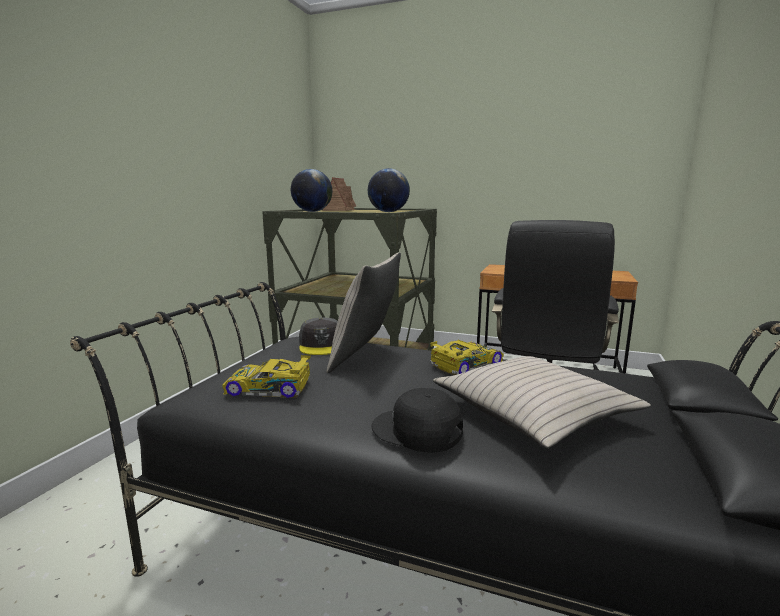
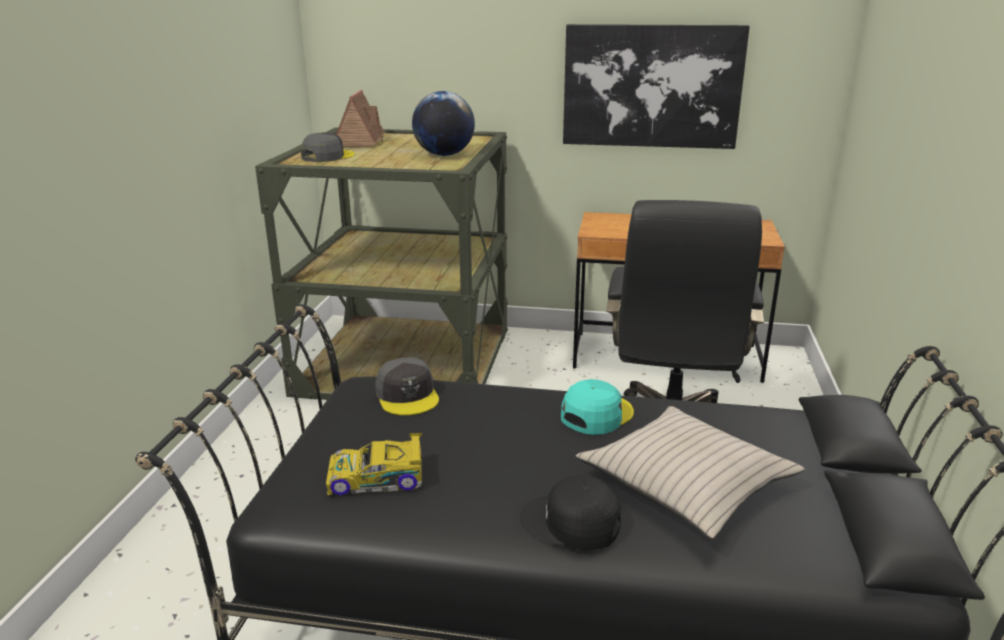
camera: 10 degrees left, 10 degrees up
(312, 211) = (327, 157): globe -> grey cap
(367, 355) = (472, 408): beige pillow -> none
(465, 364) = (596, 415): toy car -> turquoise cap
(537, 176) = (651, 86): none -> picture

